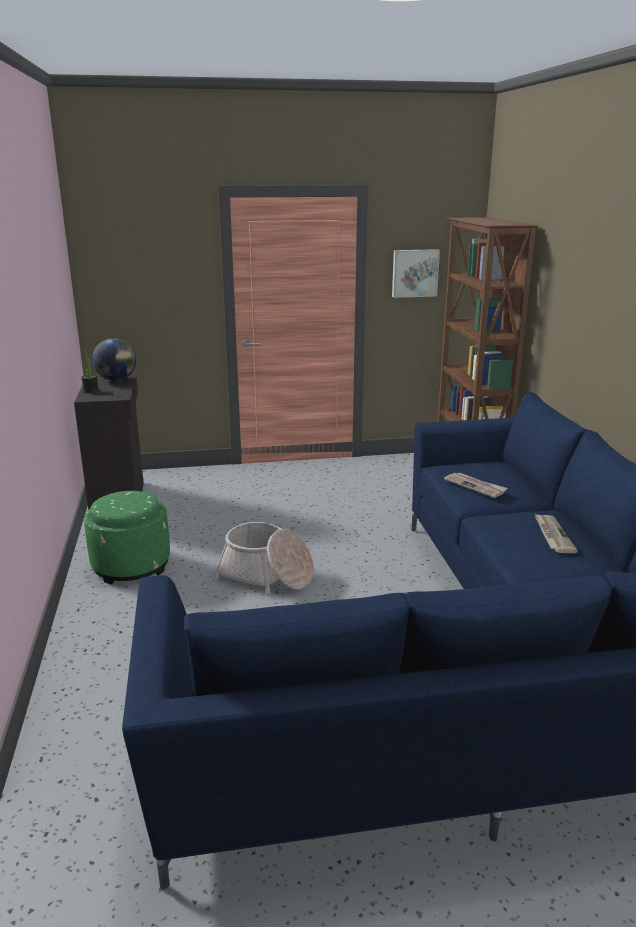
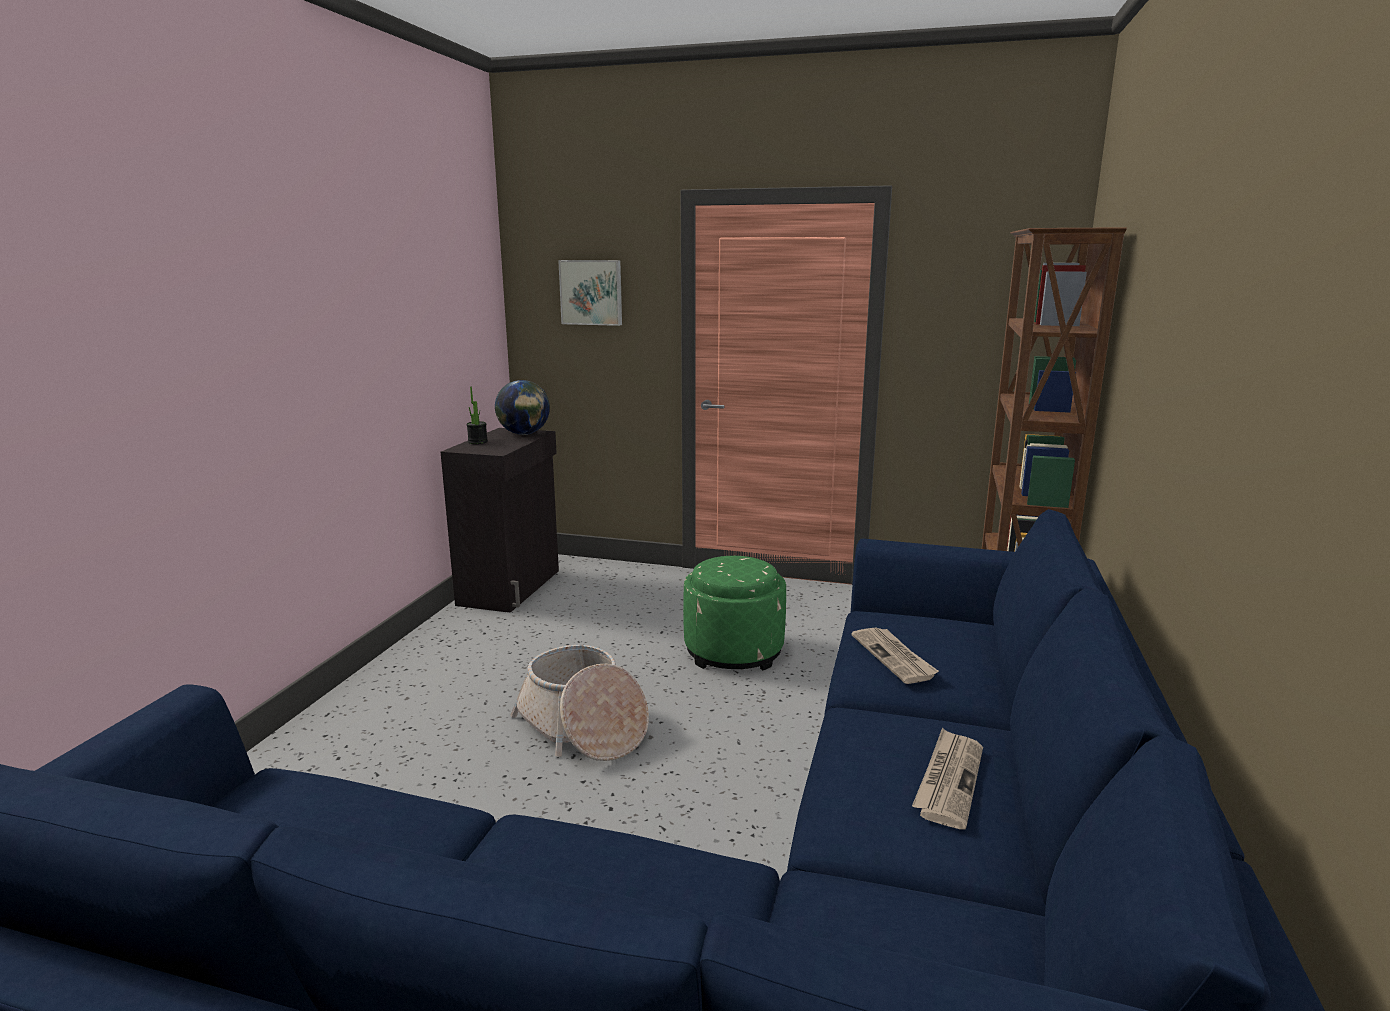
camera: 25 degrees right, 5 degrees down
(131, 565) = (440, 672): green ottoman -> green ottoman (733, 651)
(414, 273) = (961, 319): picture -> picture (591, 292)

